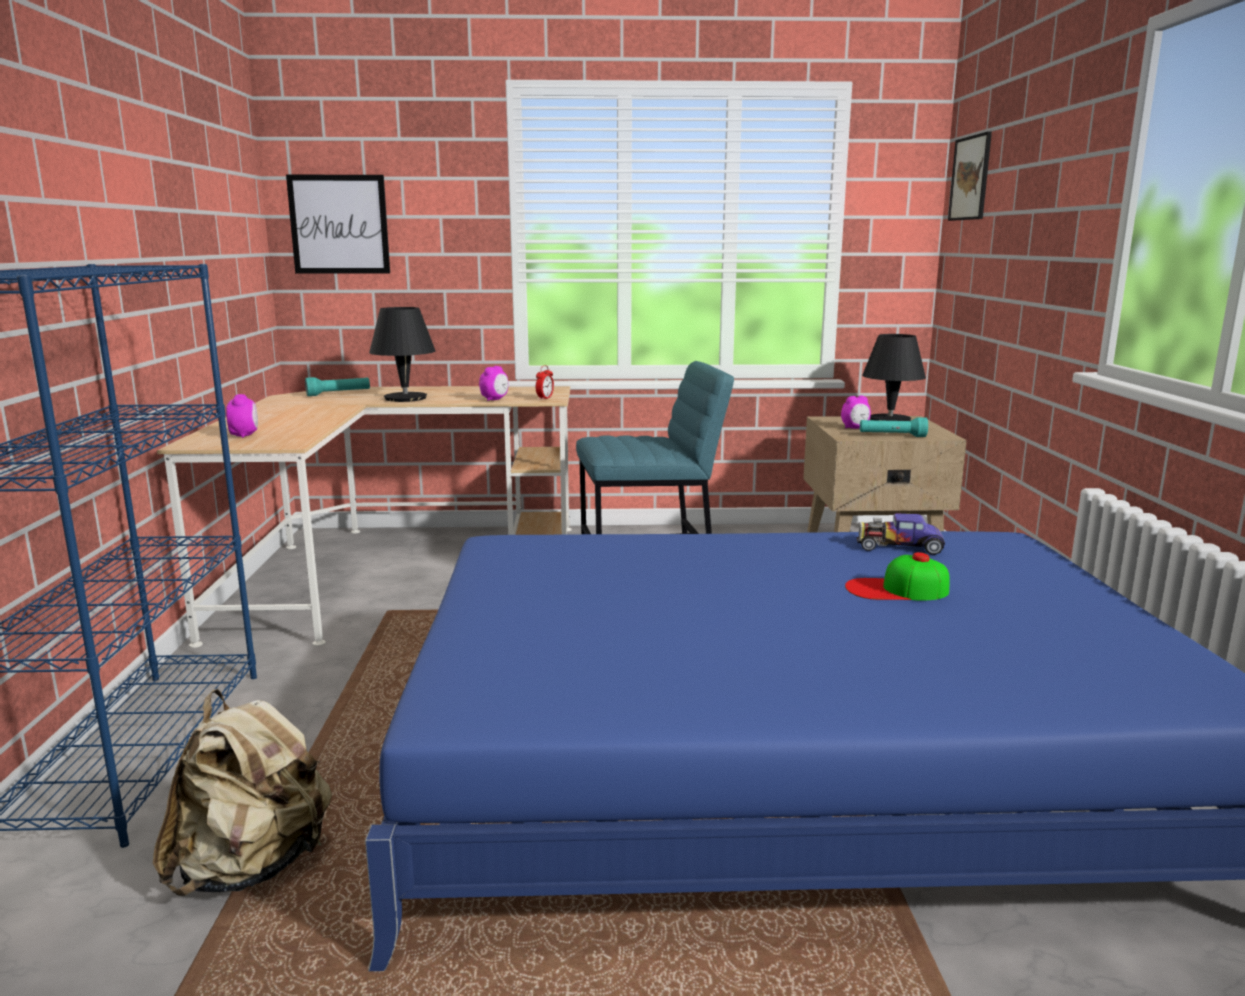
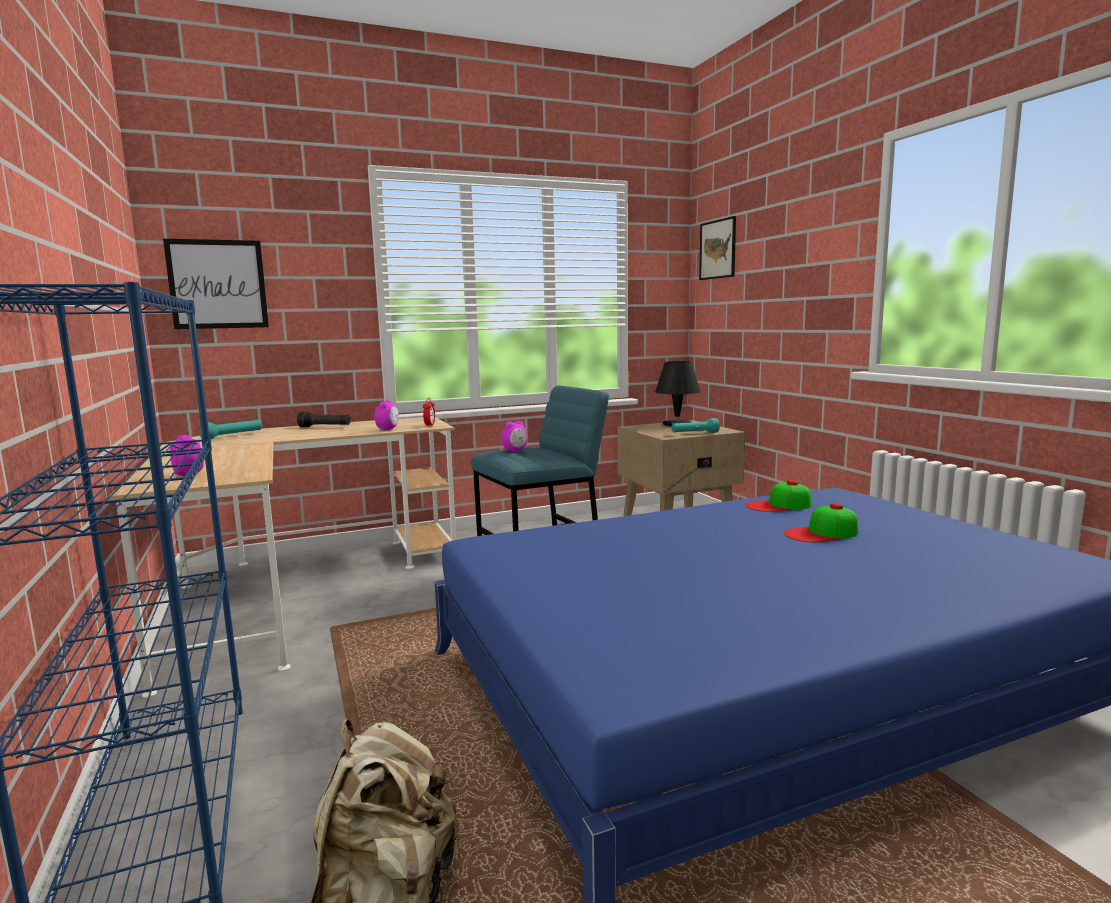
camera: 20 degrees left, 5 degrees down
(405, 398) = (304, 434): black table lamp -> none
(438, 390) = (325, 427): none -> black flashlight
(855, 428) = (662, 431): alarm clock -> alarm clock (515, 451)
(899, 546) = (778, 505): toy car -> cap

